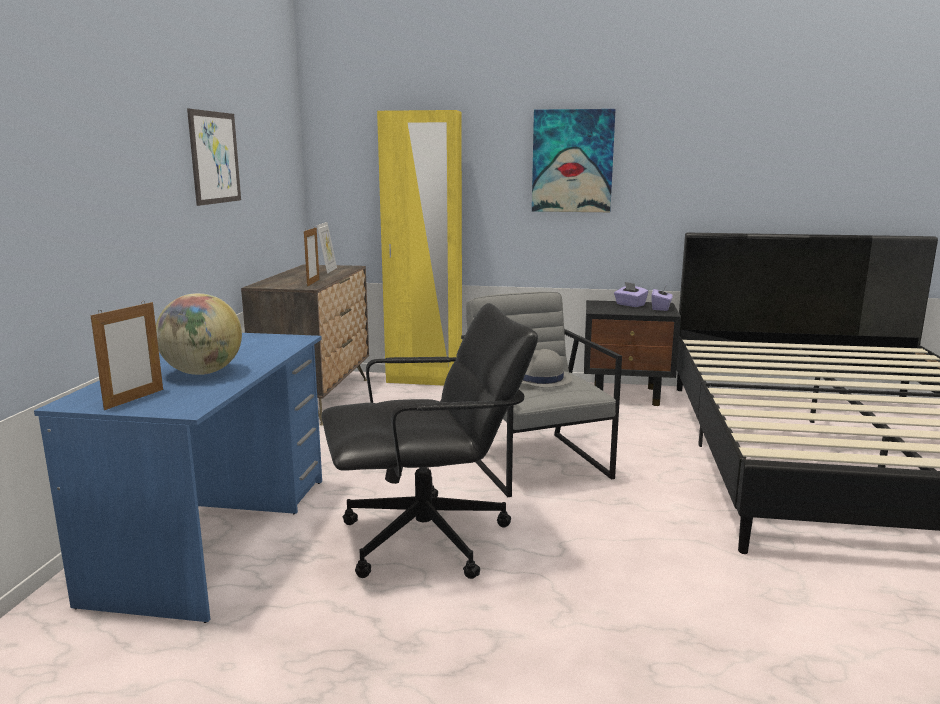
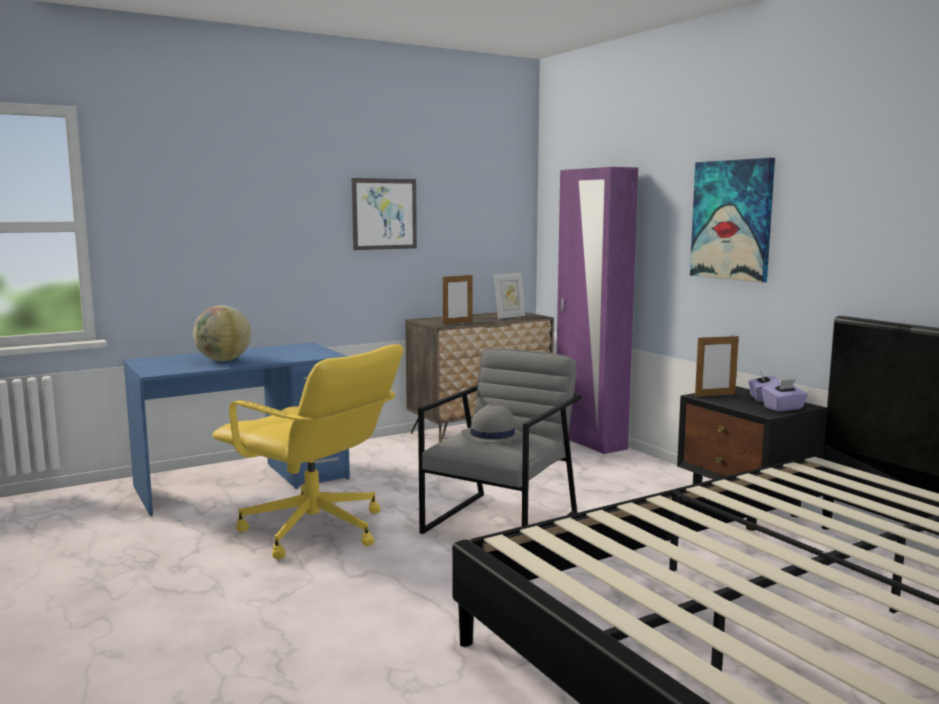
camera: 50 degrees right, 5 degrees down
(134, 399) = (159, 364): picture frame -> picture frame (715, 395)
(424, 380) = (590, 442): yellow wardrobe -> purple wardrobe
(427, 539) = (314, 531): black office chair -> yellow office chair

